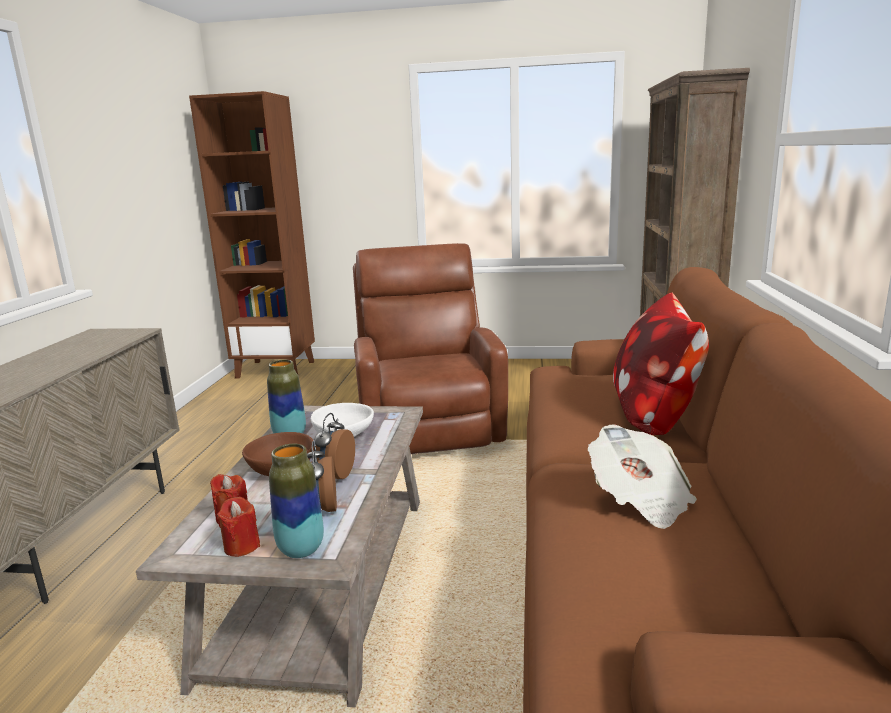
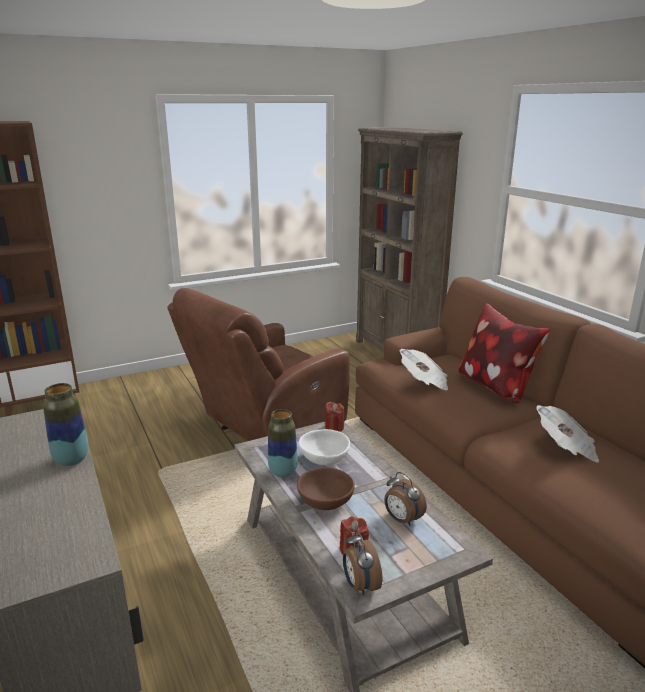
camera: 35 degrees left, 5 degrees up
(242, 546) = (396, 567): red candle -> red candle (334, 427)
(301, 549) = (436, 552): vase -> vase (71, 460)
(335, 475) = (369, 492): alarm clock -> alarm clock (360, 585)
(429, 427) = (266, 428): brown armchair -> brown armchair turned 90 degrees counterclockwise
(565, 391) = (424, 382): none -> newspaper

